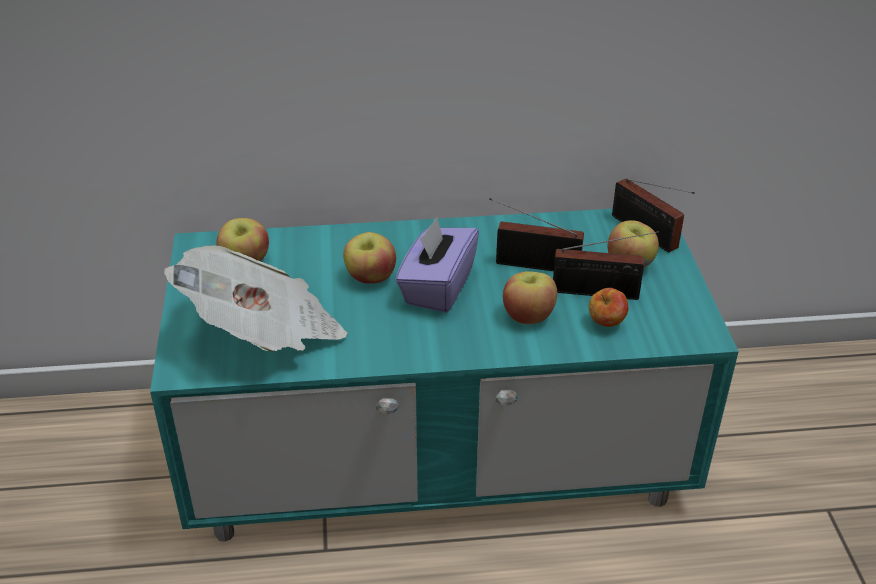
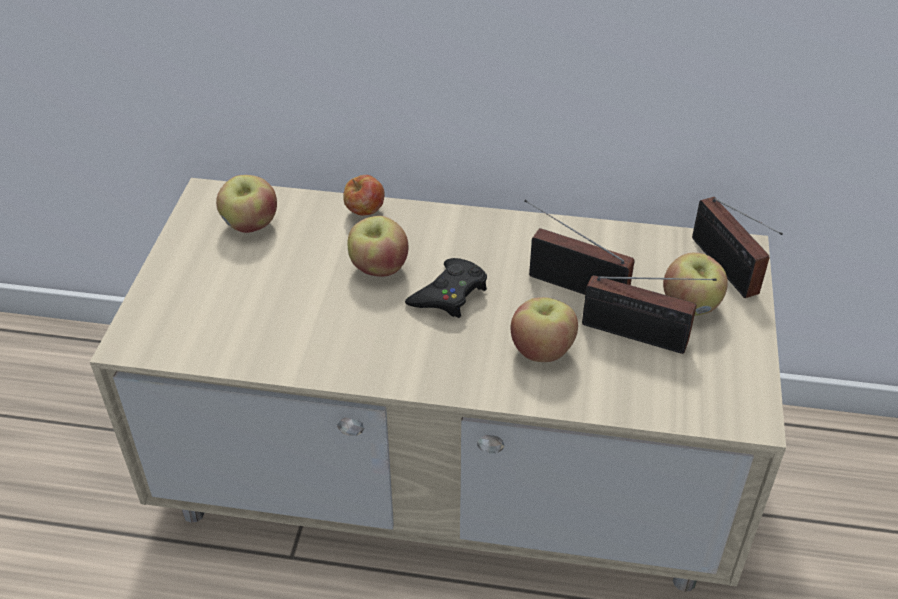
camera: 15 degrees right, 5 degrees up
(264, 333) = (236, 315): newspaper -> none
(437, 287) = (449, 294): purple tissue box -> black game controller
(439, 452) = (452, 469): turquoise tv stand -> beige tv stand
(606, 323) = (633, 377): apple -> apple (365, 212)

